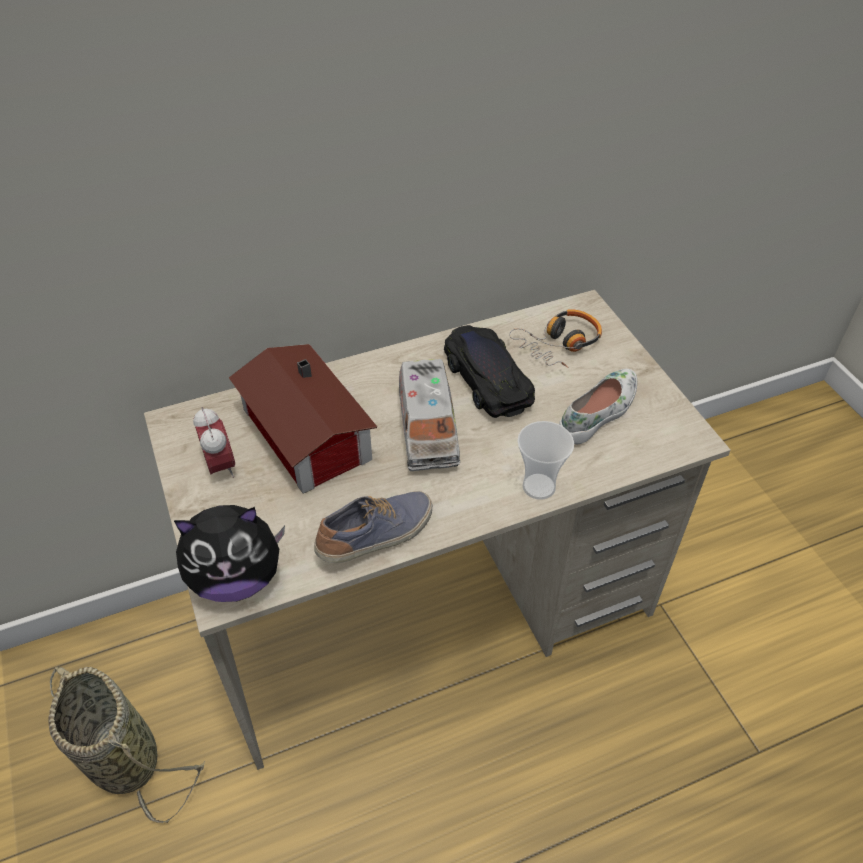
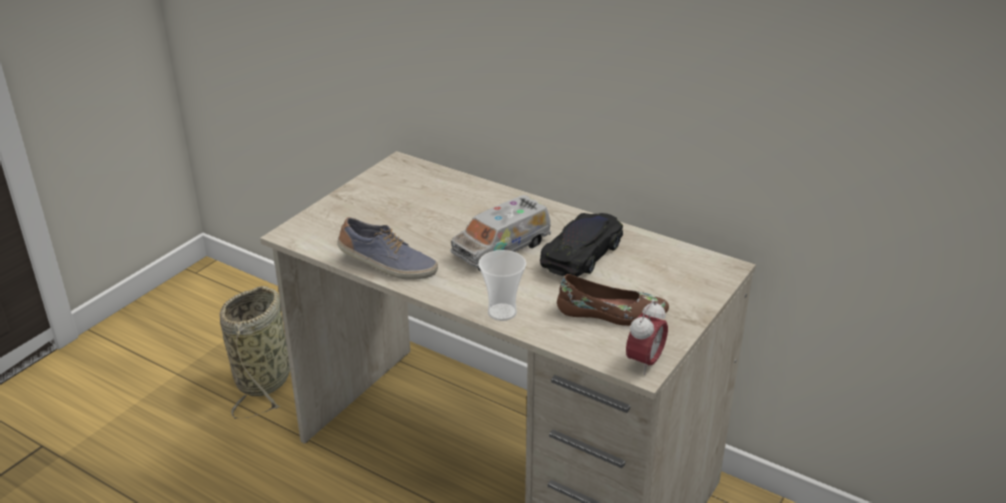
camera: 55 degrees right, 15 degrees down
(221, 466) = (383, 191): alarm clock -> alarm clock (644, 362)
(237, 578) = (307, 232): plush toy -> none
(305, 437) = (439, 208): toy house -> none
(559, 344) = (663, 270): headphones -> none
(599, 412) = (611, 313): white shoe -> brown shoe

